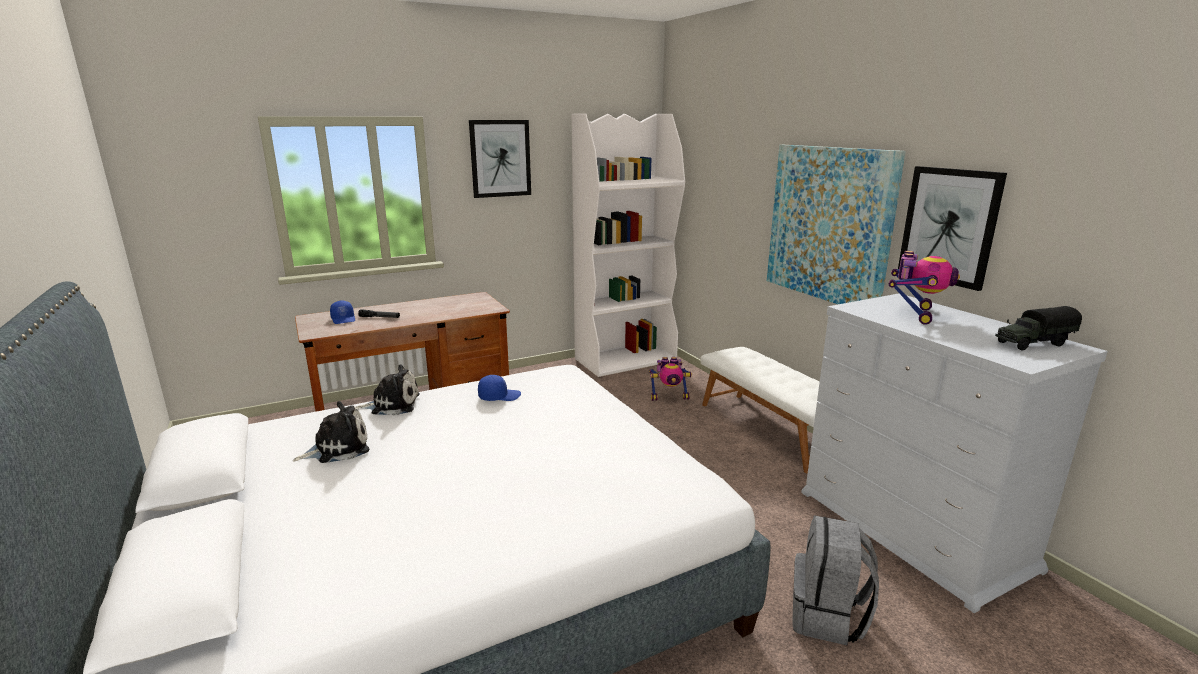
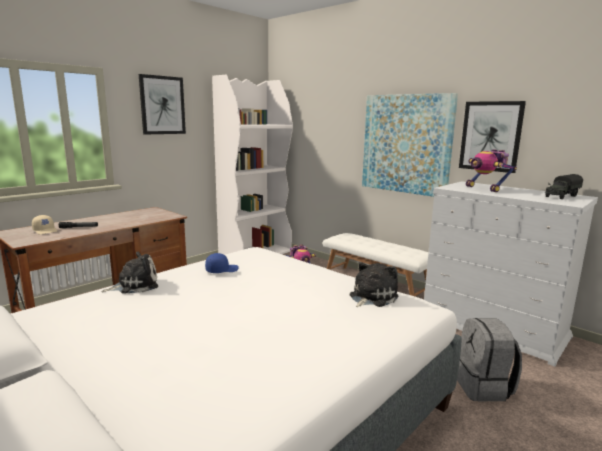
camera: 20 degrees left, 5 degrees down
(338, 448) = (110, 321): plush toy -> plush toy (371, 297)
(344, 319) = (45, 231): blue cap -> beige cap
(915, 315) = (485, 189): toy robot -> toy robot turned 150 degrees clockwise

